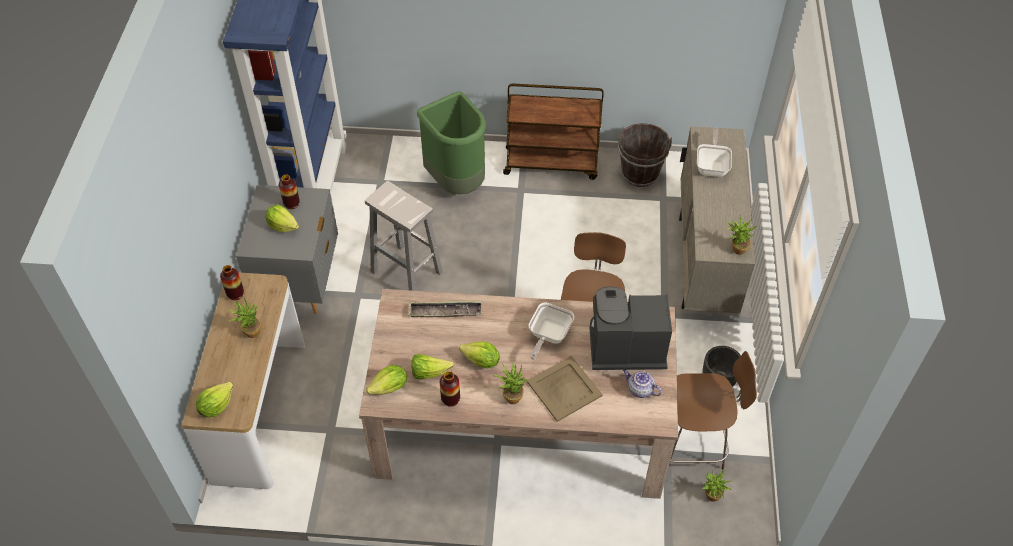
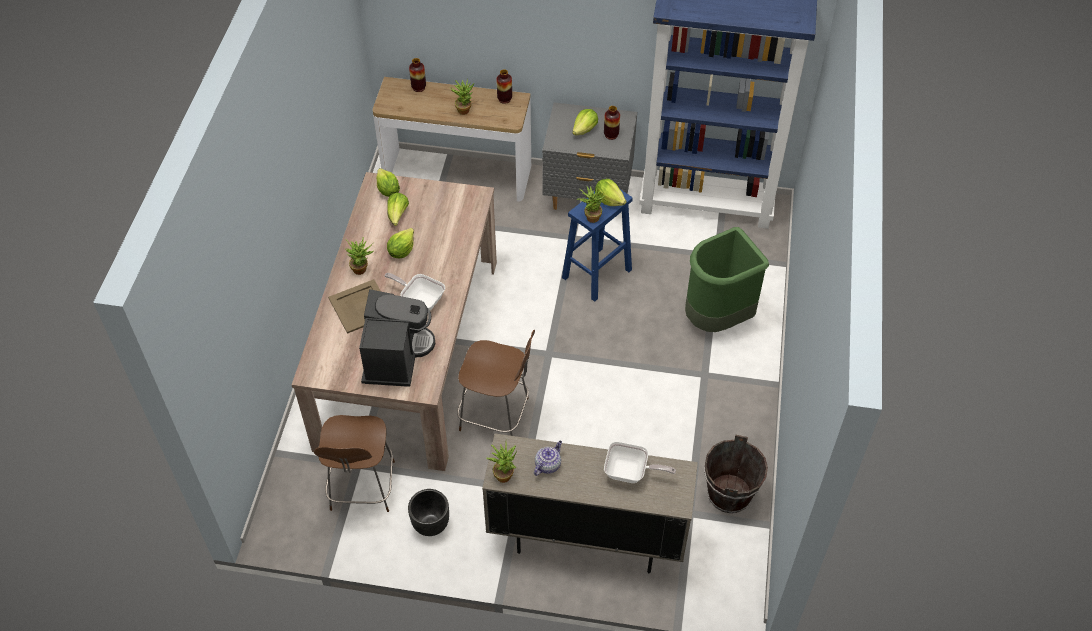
camera: 95 degrees right, 0 degrees up
(216, 406) = (396, 93): lettuce -> lettuce (609, 200)
(407, 272) = (596, 274): white stool -> blue stool
(445, 312) = (460, 228): tray -> none
(450, 399) = (367, 228): vase -> vase (418, 87)
(552, 163) = (746, 407): brown cart -> none
(639, 389) = (347, 362): teapot -> teapot (548, 464)
(711, 497) = (303, 494): potted plant -> potted plant (590, 216)

